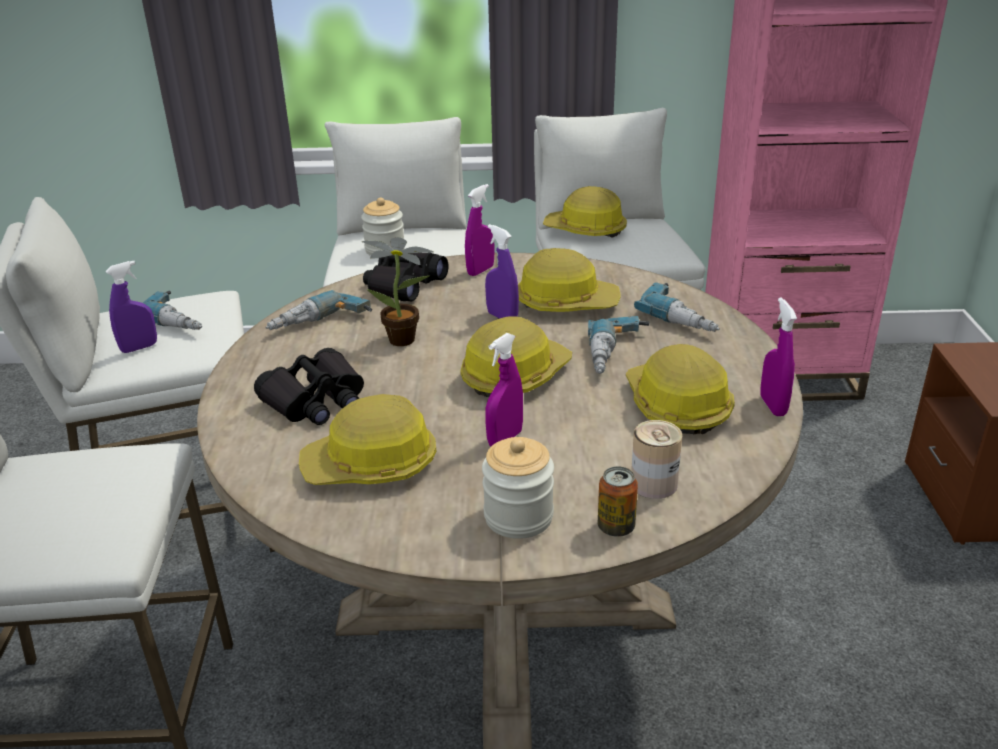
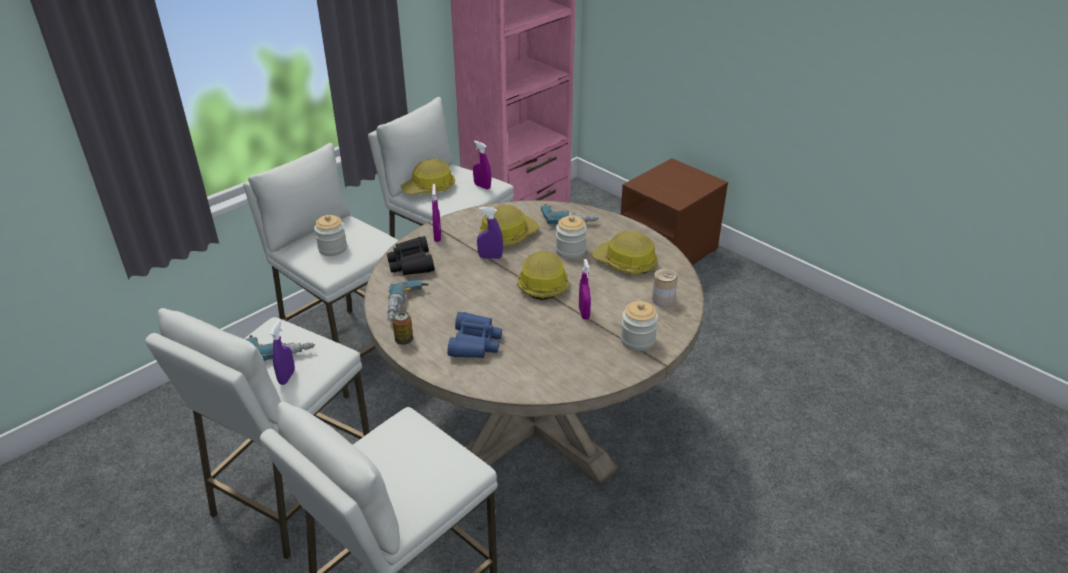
camera: 45 degrees left, 5 degrees up
(316, 401) = (474, 343): black binoculars -> blue binoculars
(372, 466) = (550, 355): hard hat -> none
(406, 341) = (465, 292): potted plant -> none
(616, 527) = (674, 323): can -> can (404, 340)
(619, 355) = (570, 251): power drill -> jar
(773, 406) = (658, 244): purple spray bottle -> purple spray bottle (482, 186)

